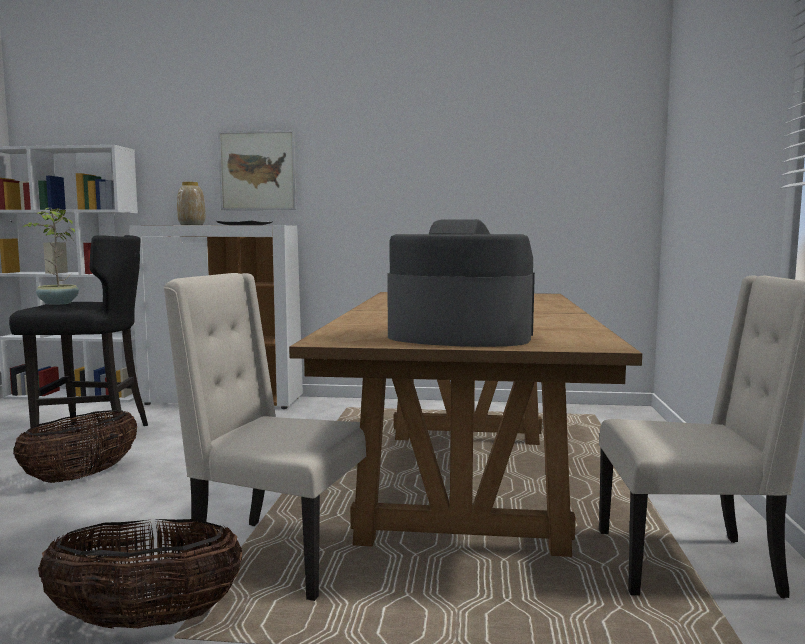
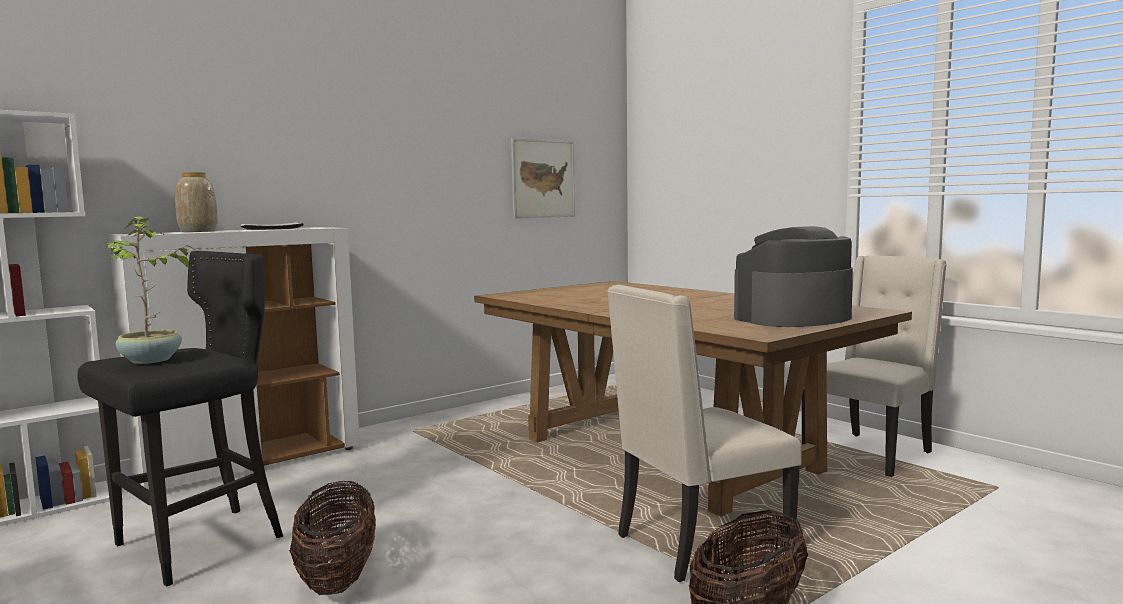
camera: 45 degrees left, 0 degrees up
(257, 171) = (262, 158): picture -> picture (543, 179)

